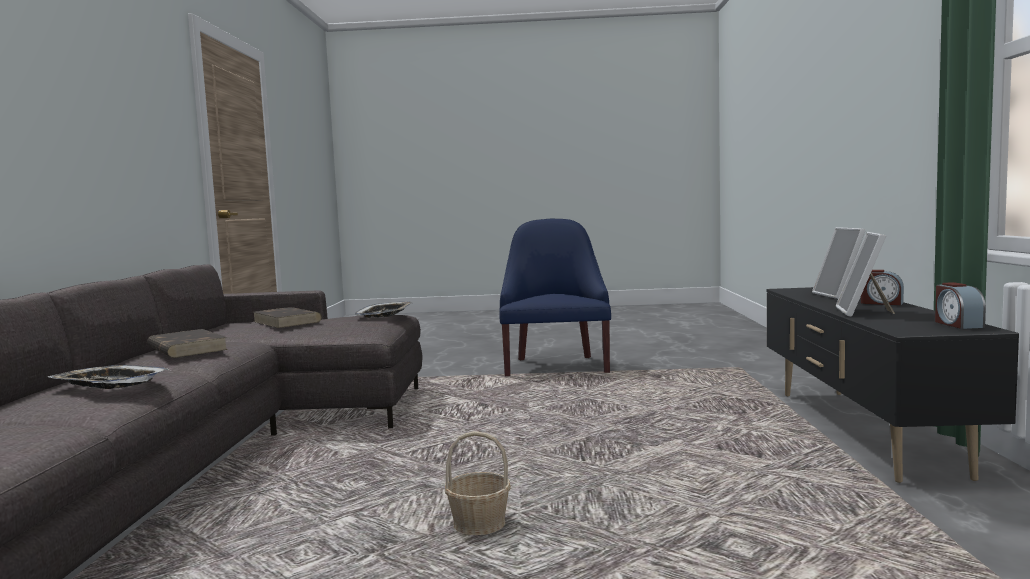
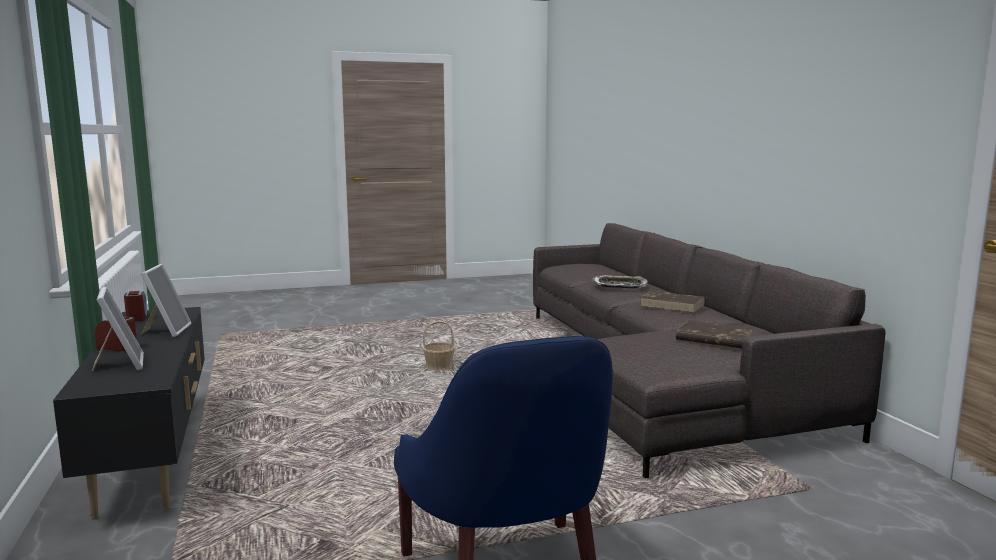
camera: 160 degrees right, 5 degrees up
(385, 314) = (649, 360): tray -> none

